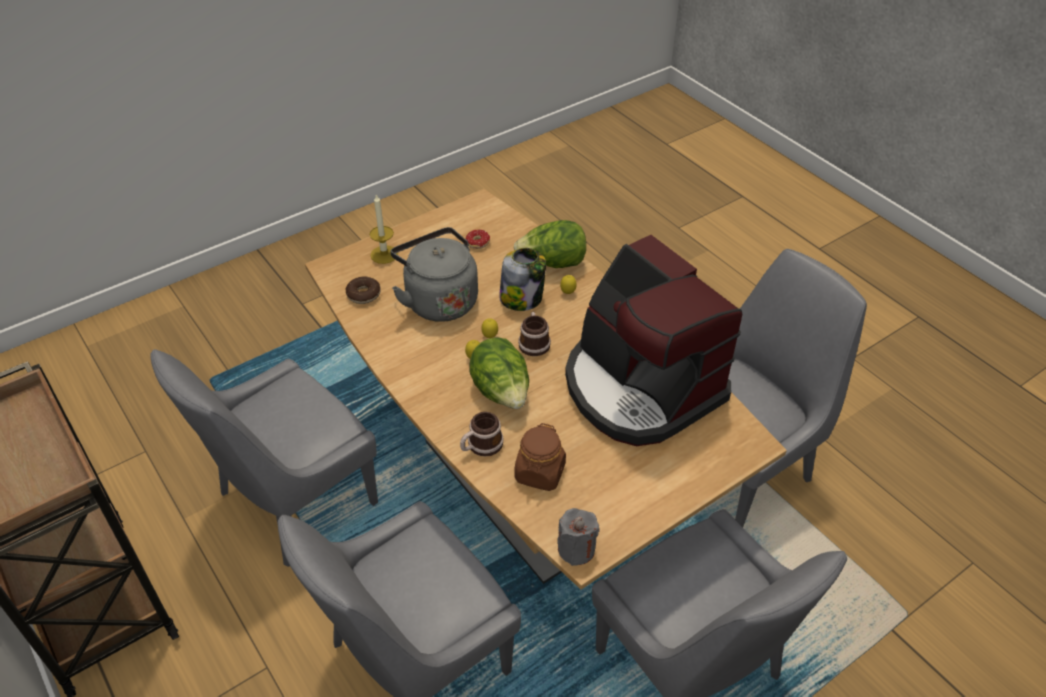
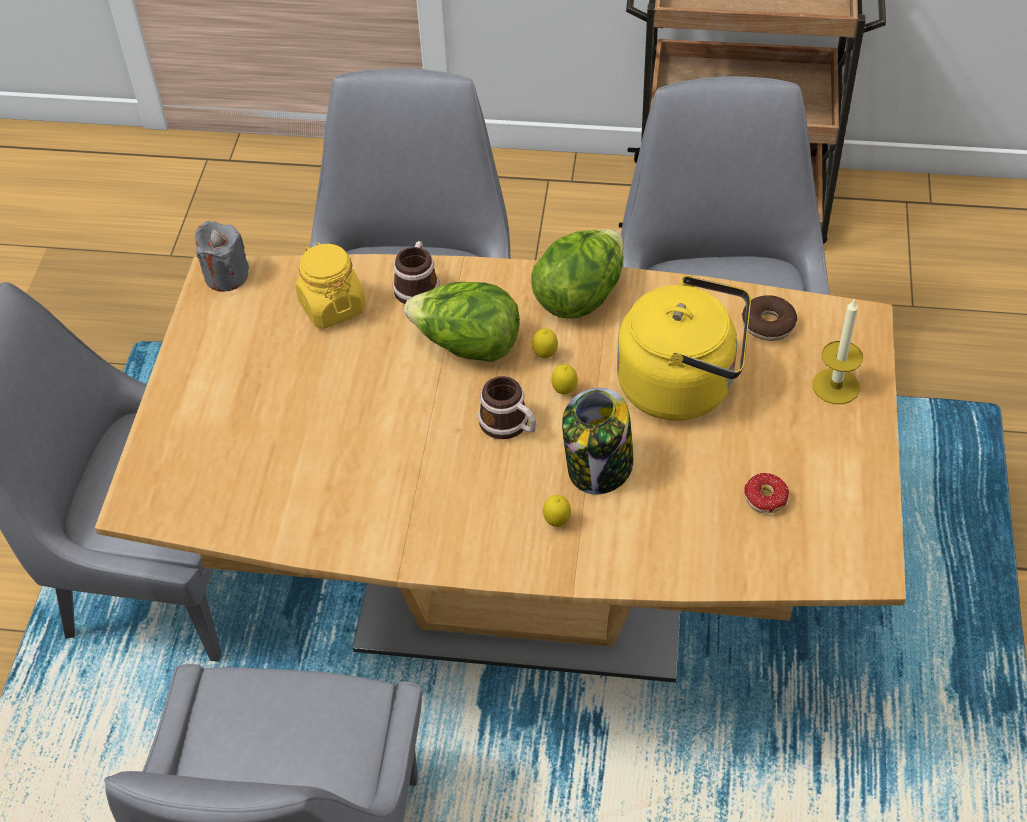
camera: 135 degrees right, 5 degrees up
(438, 300) = (683, 385): grey kettle -> yellow kettle
(540, 473) = (332, 306): brown jar -> yellow jar
(552, 264) = (633, 550): lettuce -> lettuce (580, 296)
(640, 387) = (328, 469): coffee machine -> none

